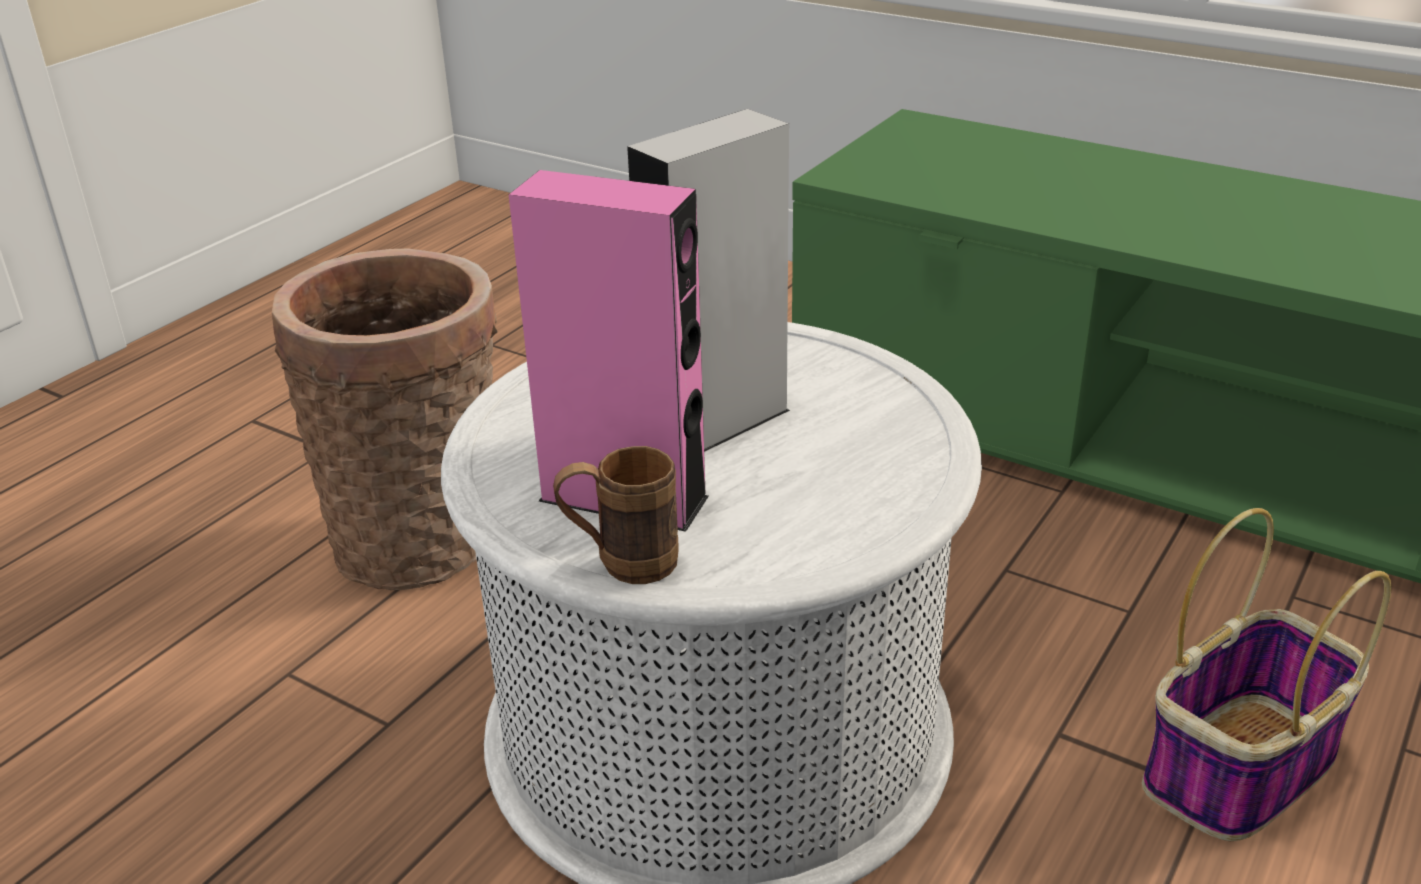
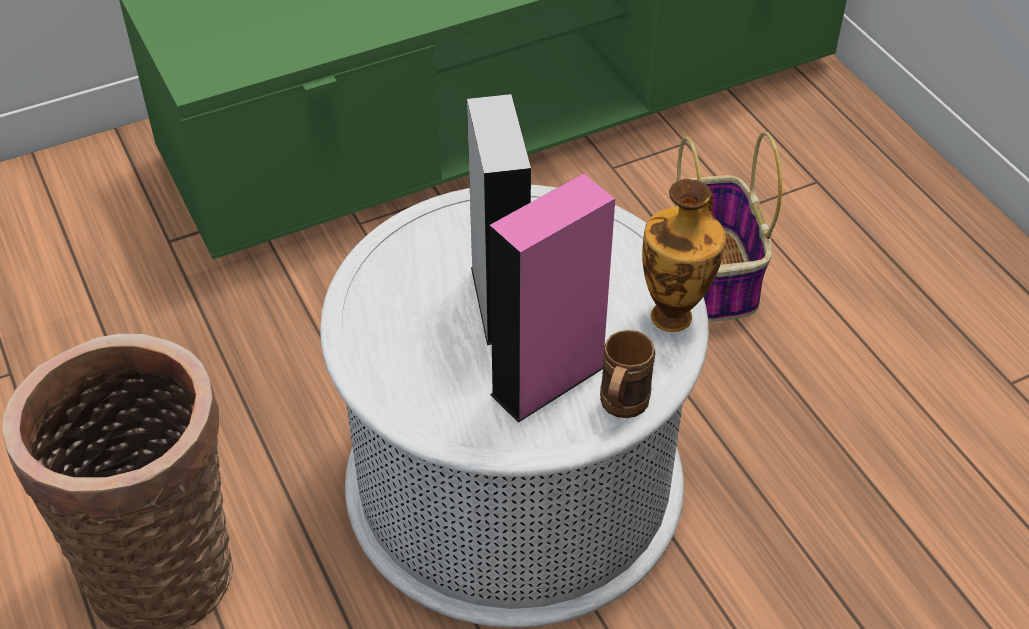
camera: 60 degrees left, 15 degrees up
(830, 551) = (674, 315): none -> vase

